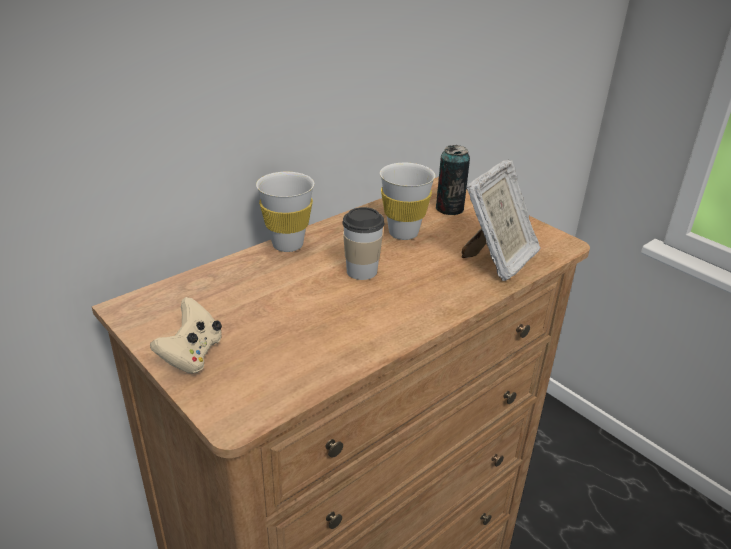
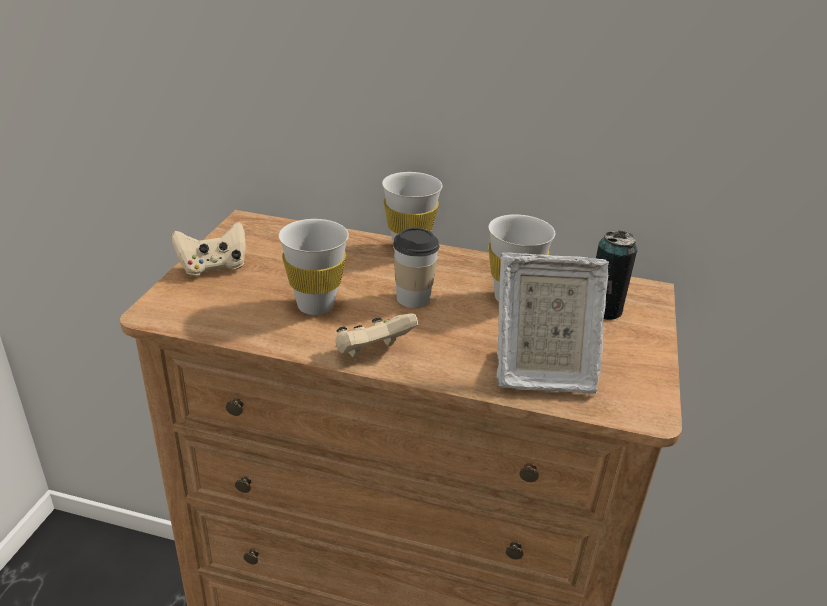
camera: 55 degrees right, 0 degrees up
(324, 320) = (315, 305): none -> white cup
(416, 317) = (372, 352): none -> beige game controller

